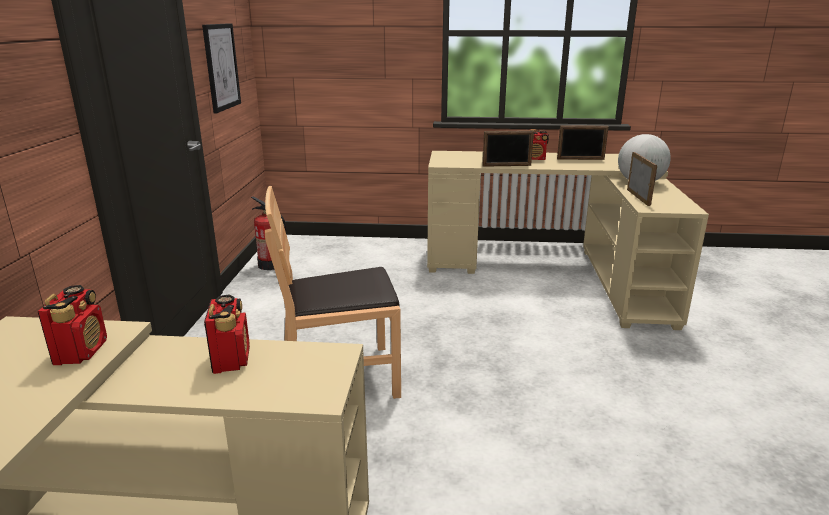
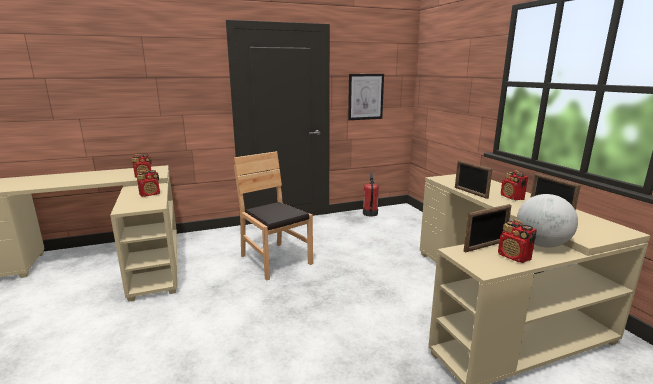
camera: 65 degrees right, 5 degrees down
(664, 195) = (514, 257): none -> radio

